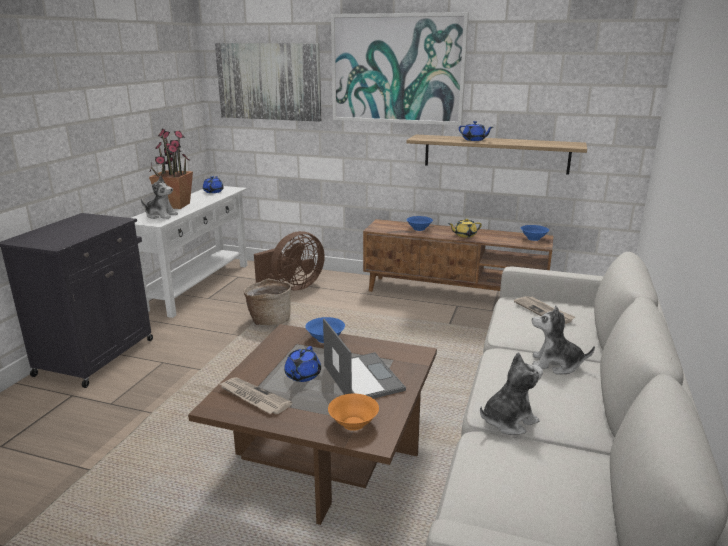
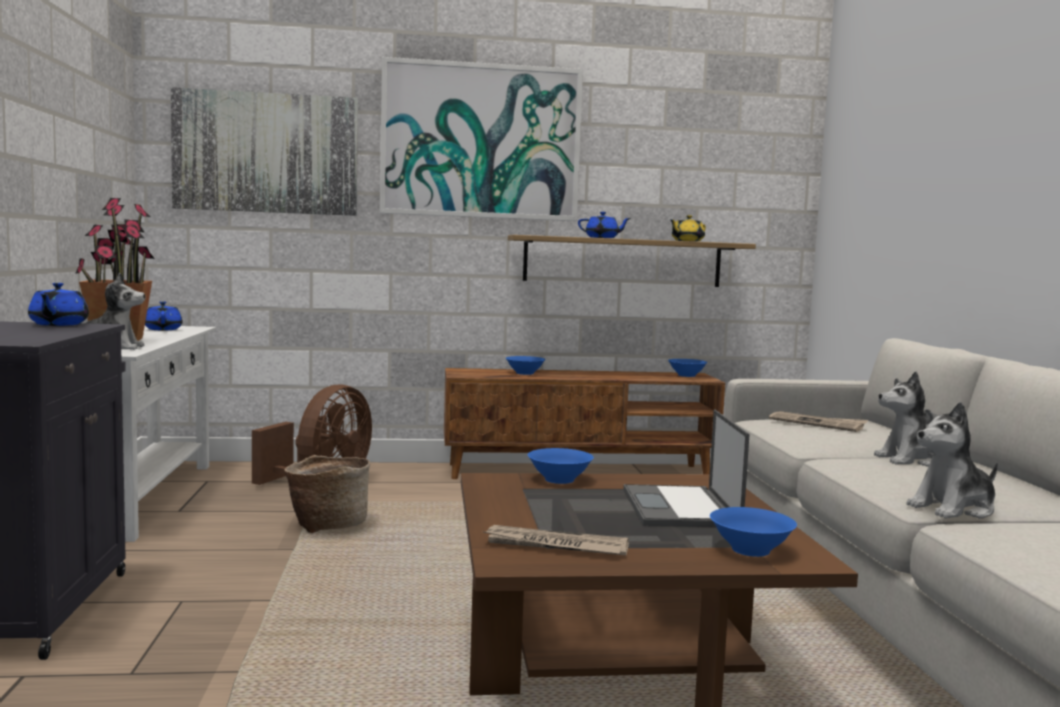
camera: 25 degrees left, 15 degrees down
(302, 375) = (591, 516): blue teapot -> blue teapot (58, 324)
(353, 424) = (751, 550): orange bowl -> blue bowl
(362, 377) = (680, 508): laptop -> laptop turned 135 degrees counterclockwise
(464, 235) = (596, 376): yellow teapot -> yellow teapot (687, 241)
(508, 421) = (953, 509): plush toy -> plush toy turned 150 degrees counterclockwise

